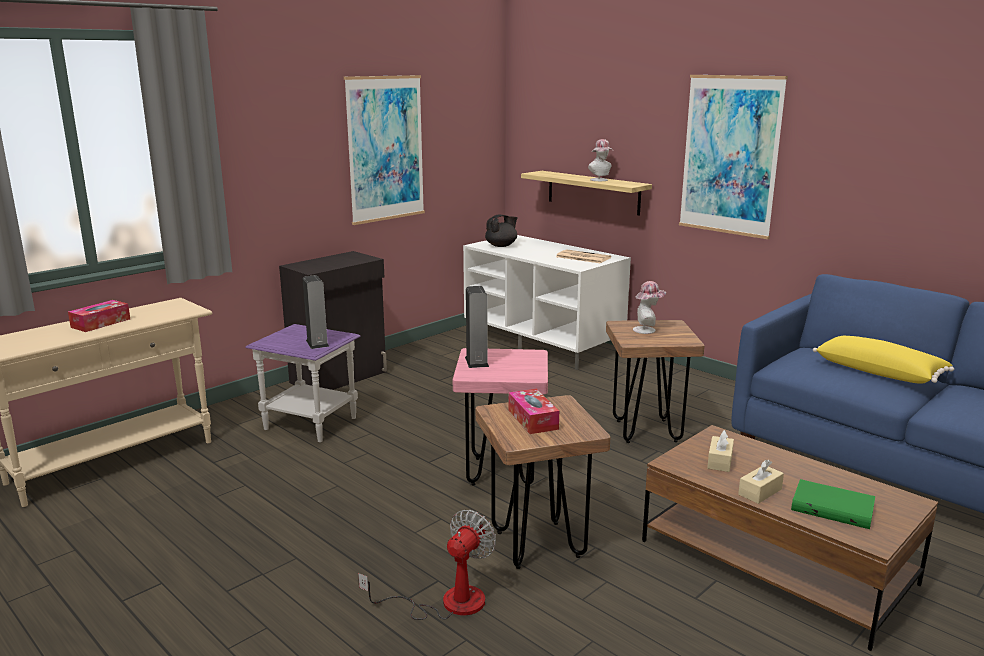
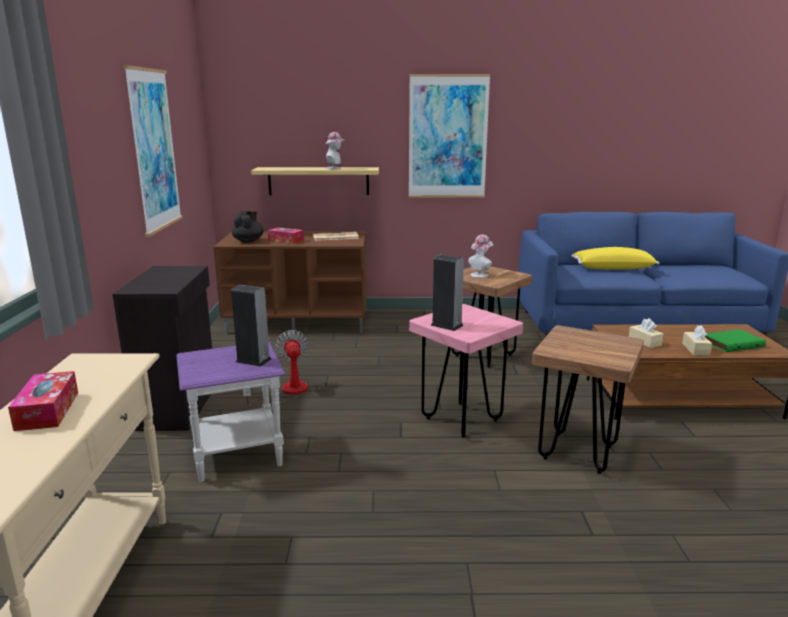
camera: 45 degrees left, 0 degrees up
(447, 602) = (616, 520): fan -> fan (287, 392)
(533, 419) = (584, 346): tissue box -> tissue box (286, 240)
(544, 342) = (299, 321): white tv stand -> brown tv stand

